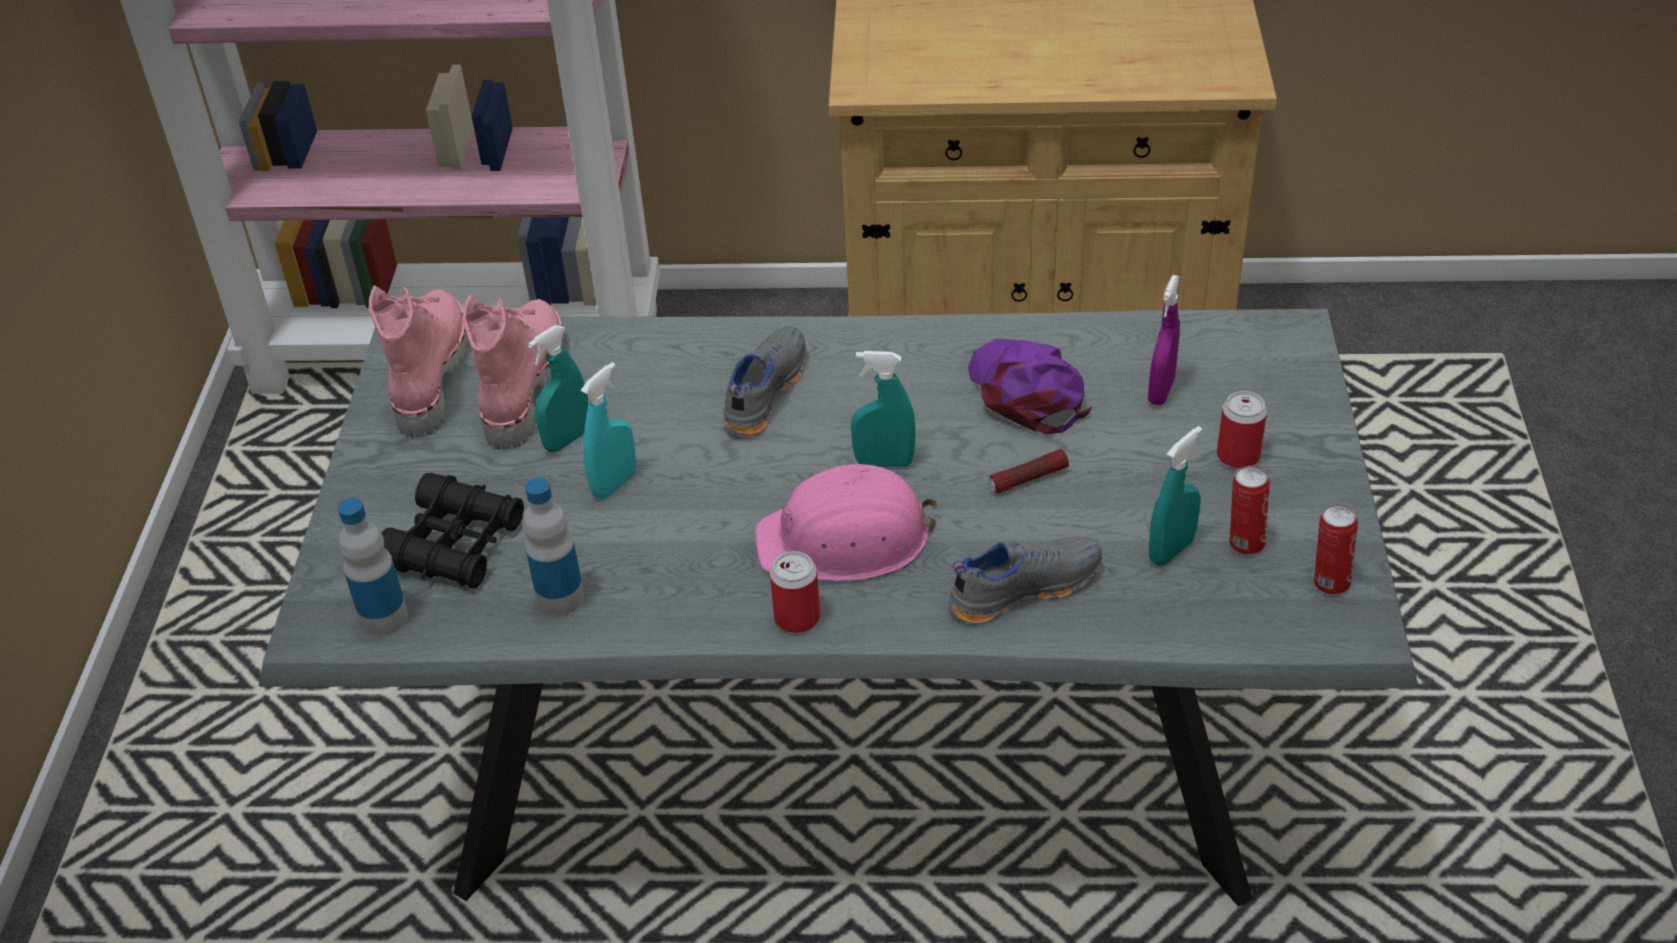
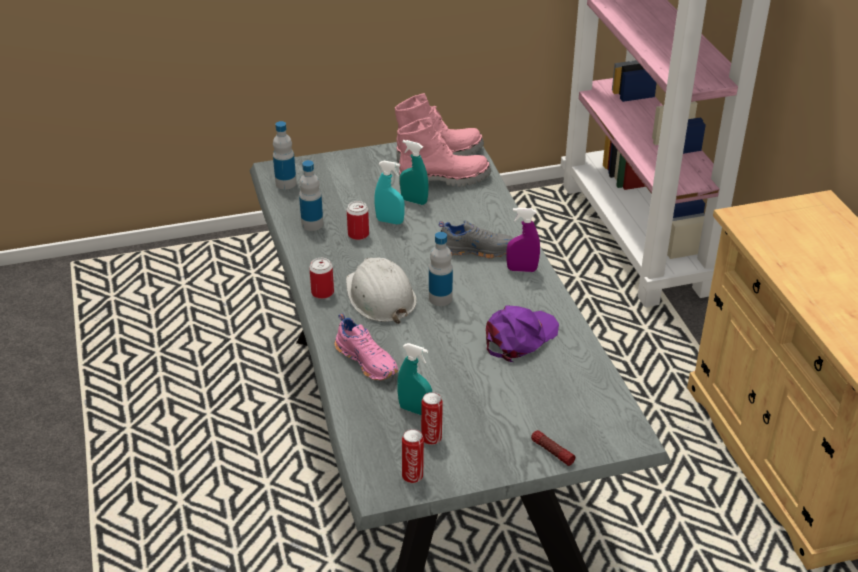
camera: 70 degrees right, 5 degrees down
(455, 544) = (335, 189): black binoculars -> none
(845, 539) = (380, 297): pink hard hat -> white hard hat
(884, 462) = (440, 298): turquoise spray bottle -> bottle
(1023, 587) = (367, 360): grey shoe -> pink shoe
(1028, 479) = (449, 349): flashlight -> flashlight (552, 452)
(1161, 391) = (546, 388): purple spray bottle -> purple spray bottle (522, 269)
(1238, 455) = (504, 426): can -> can (358, 234)

